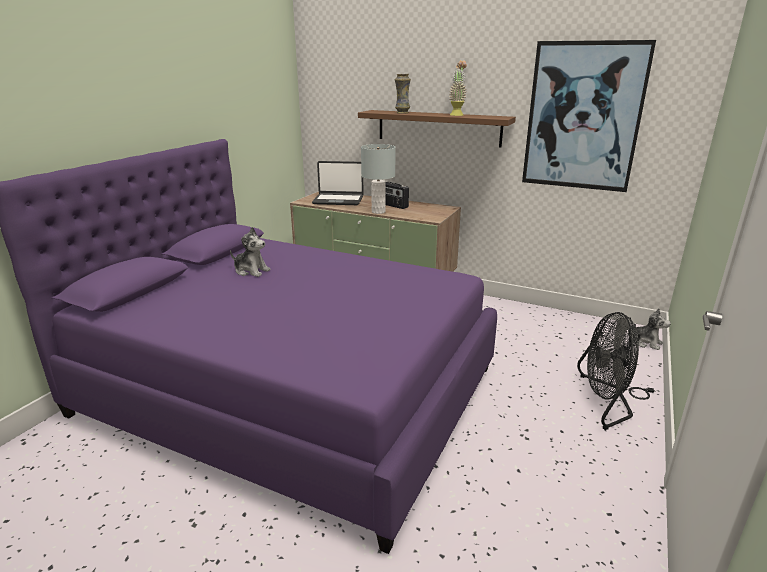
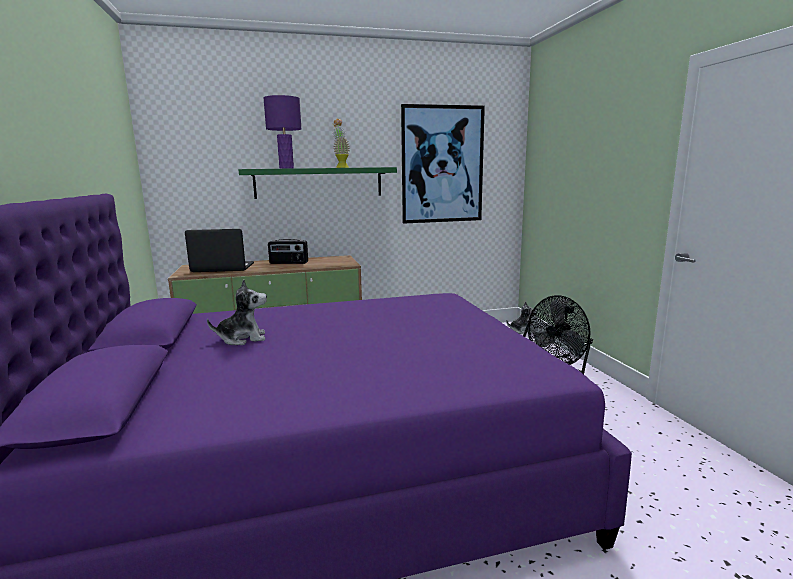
camera: 40 degrees left, 10 degrees down
(338, 200) = (223, 268): laptop -> laptop turned 150 degrees counterclockwise
(378, 212) = (287, 268): grey table lamp -> none
(402, 113) = (286, 168): vase -> purple table lamp
(438, 128) = (319, 182): brown shelf -> green shelf

